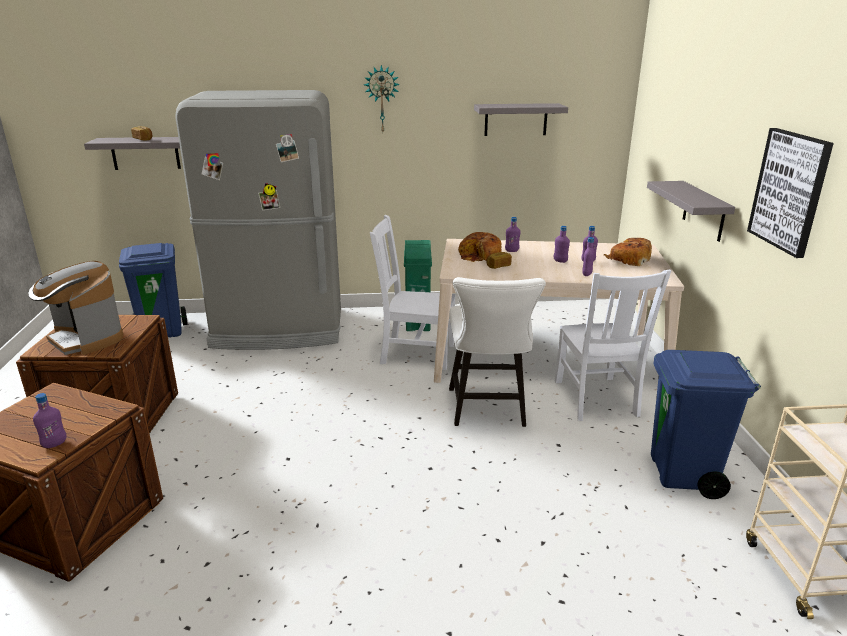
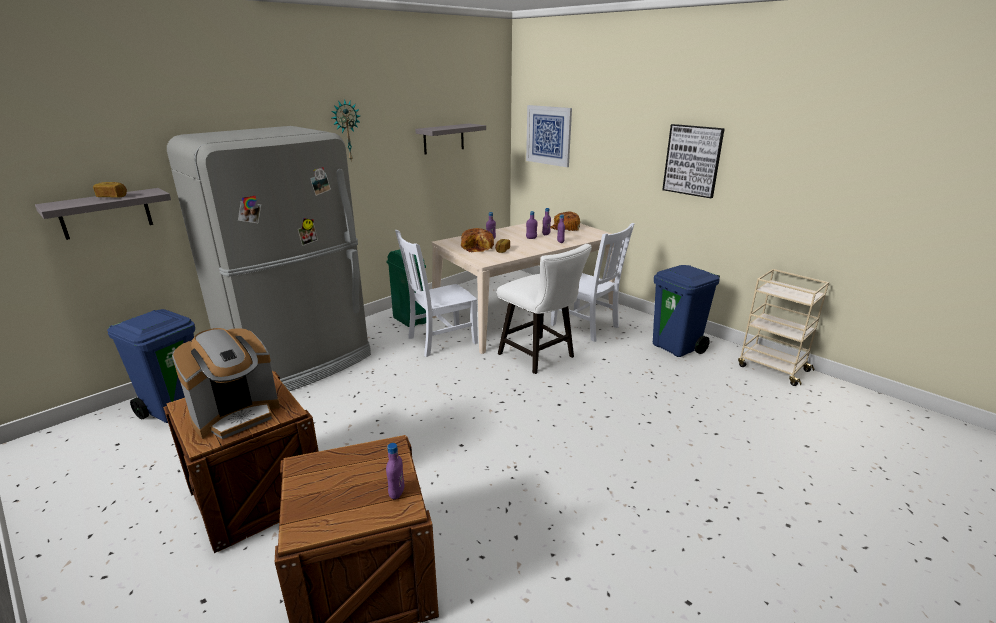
camera: 40 degrees left, 0 degrees up
(86, 339) = (236, 415): coffee machine -> coffee machine turned 45 degrees counterclockwise
(660, 129) = (548, 135): none -> picture
(704, 211) = (611, 185): grey shelf -> none

